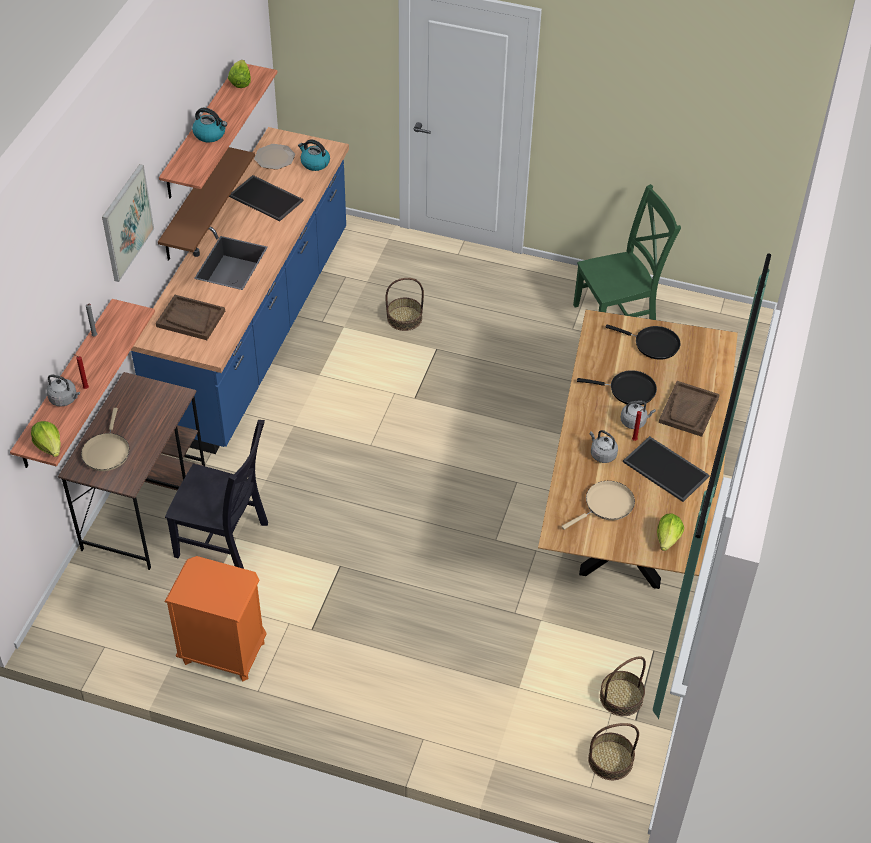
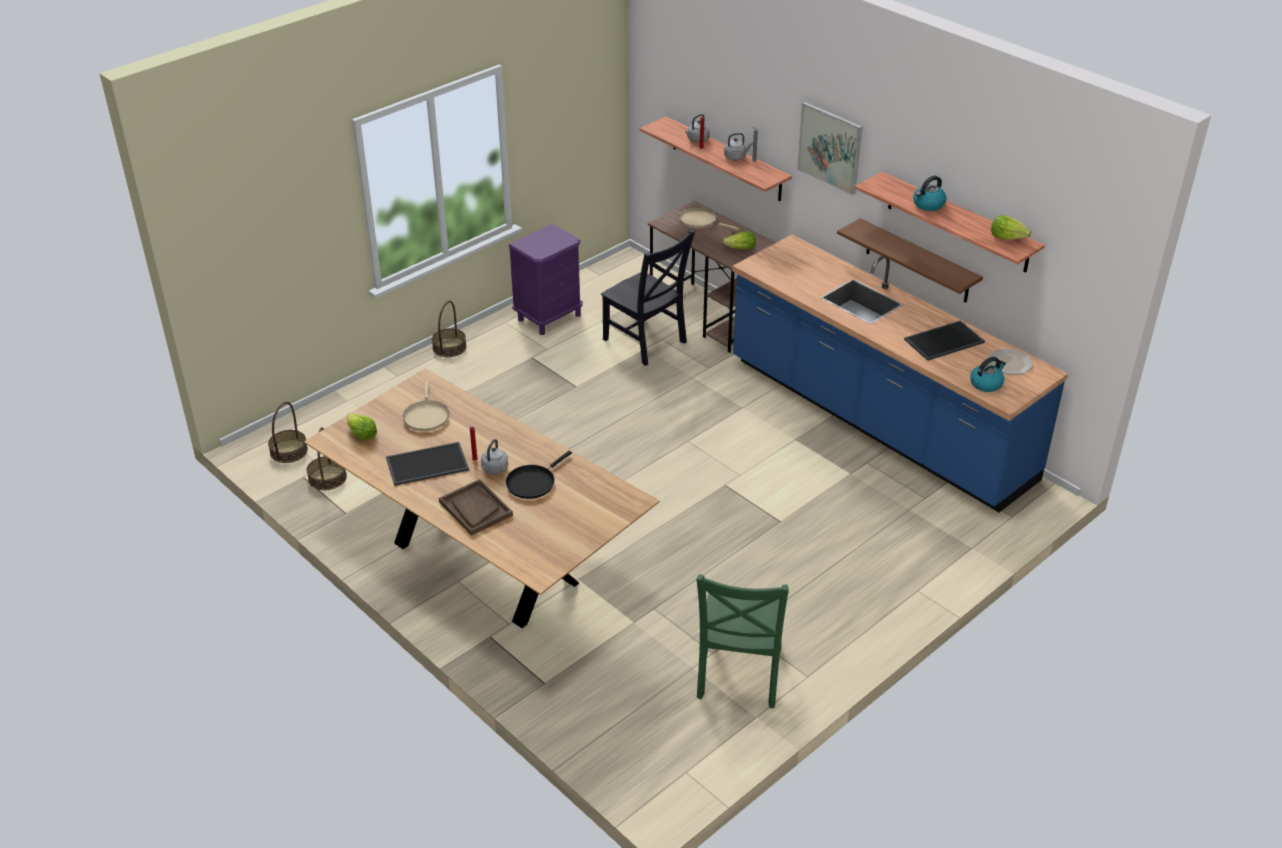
camera: 120 degrees right, 10 degrees down
(49, 446) = (657, 128): lettuce -> lettuce (740, 249)
(190, 319) = (801, 265): brown tray -> none
(223, 652) = (549, 317): orange nightstand -> purple nightstand
(225, 541) = (646, 342): black chair -> black chair turned 90 degrees counterclockwise
(404, 318) = (838, 516): basket -> basket (449, 347)
(602, 454) = (478, 435): grey kettle -> grey kettle (736, 157)
(653, 344) = (575, 524): black frying pan -> none

